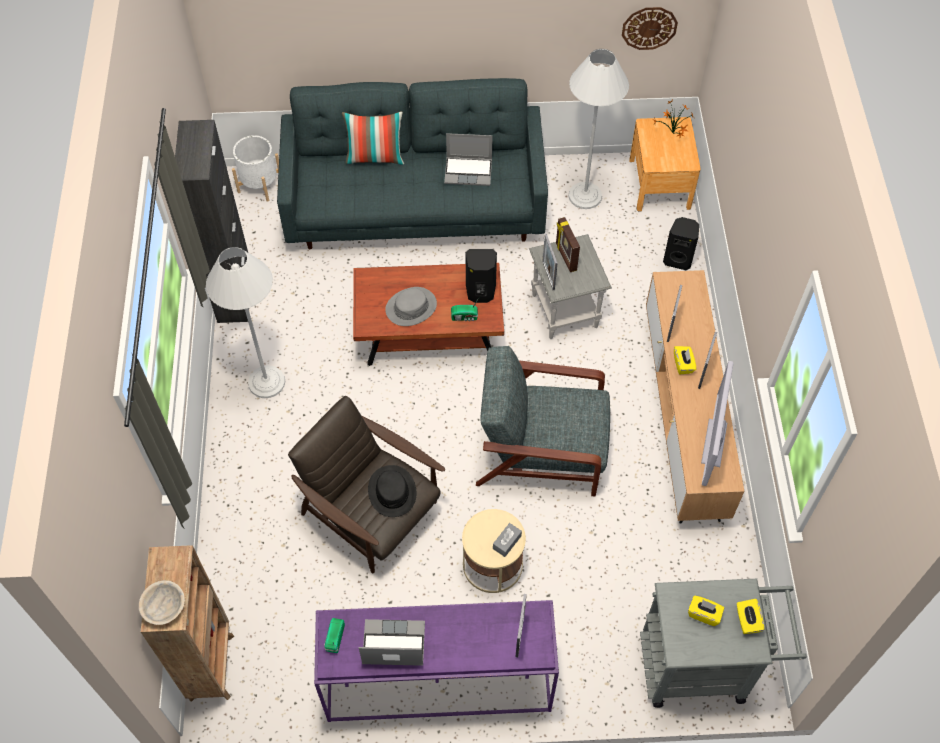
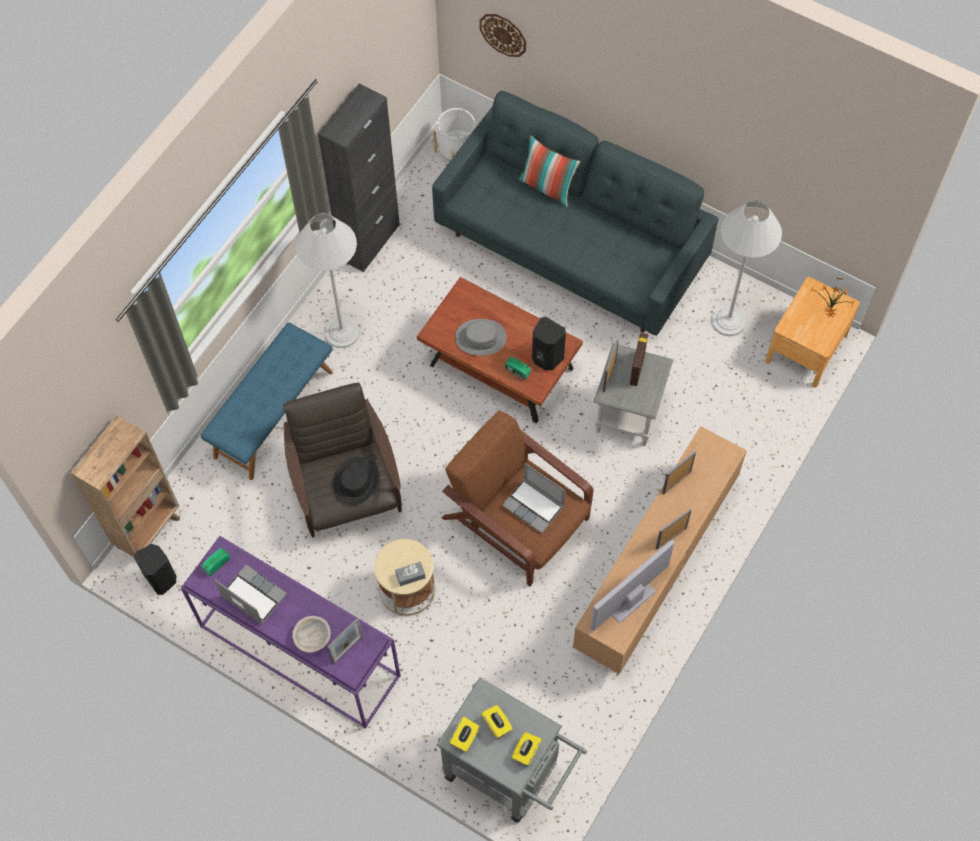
camera: 35 degrees right, 5 degrees up
(164, 607) = (97, 465): beige bowl -> beige bowl (312, 637)
(254, 487) = (273, 413): none -> blue bench
(469, 171) = (617, 244): laptop -> laptop (534, 506)
(542, 448) = (518, 520): grey armchair -> brown armchair
(649, 28) = (834, 203): wall clock -> wall clock (503, 34)
(678, 259) = (765, 427): black speaker -> black speaker (162, 579)
(683, 364) = (659, 521): yellow tissue box -> yellow tissue box (464, 738)

